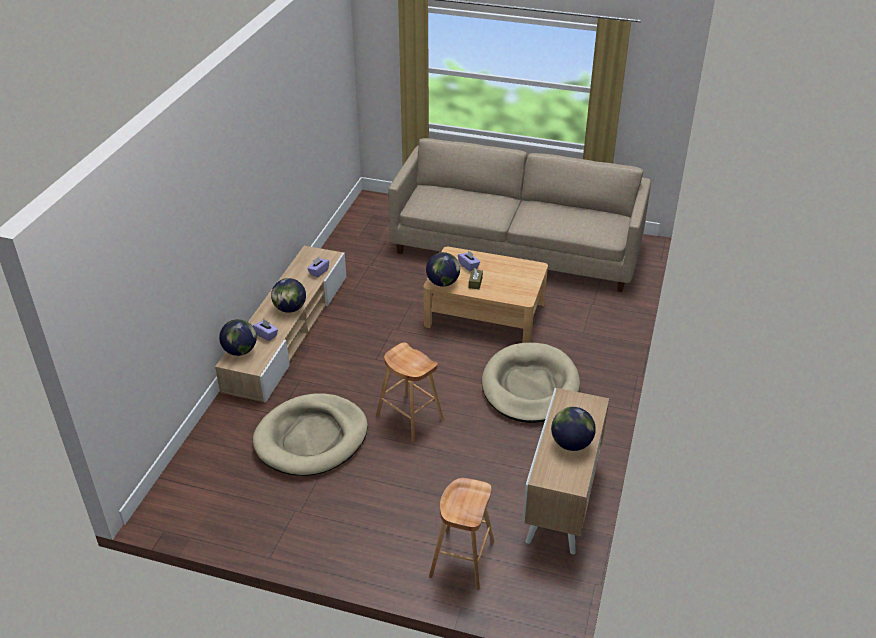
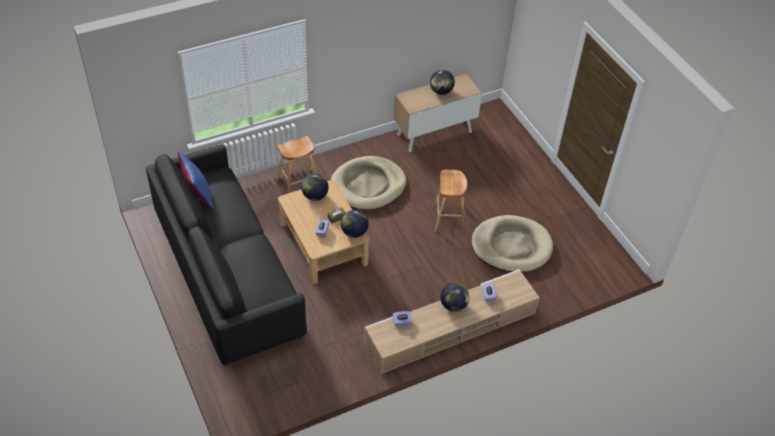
camera: 135 degrees left, 10 degrees up
(240, 351) = (514, 296): globe -> globe (315, 196)
(462, 559) = (505, 146): brown stool -> brown stool (298, 184)
(516, 248) = (227, 273): beige sofa -> black sofa
(594, 212) = (198, 195): none -> blue pillow

